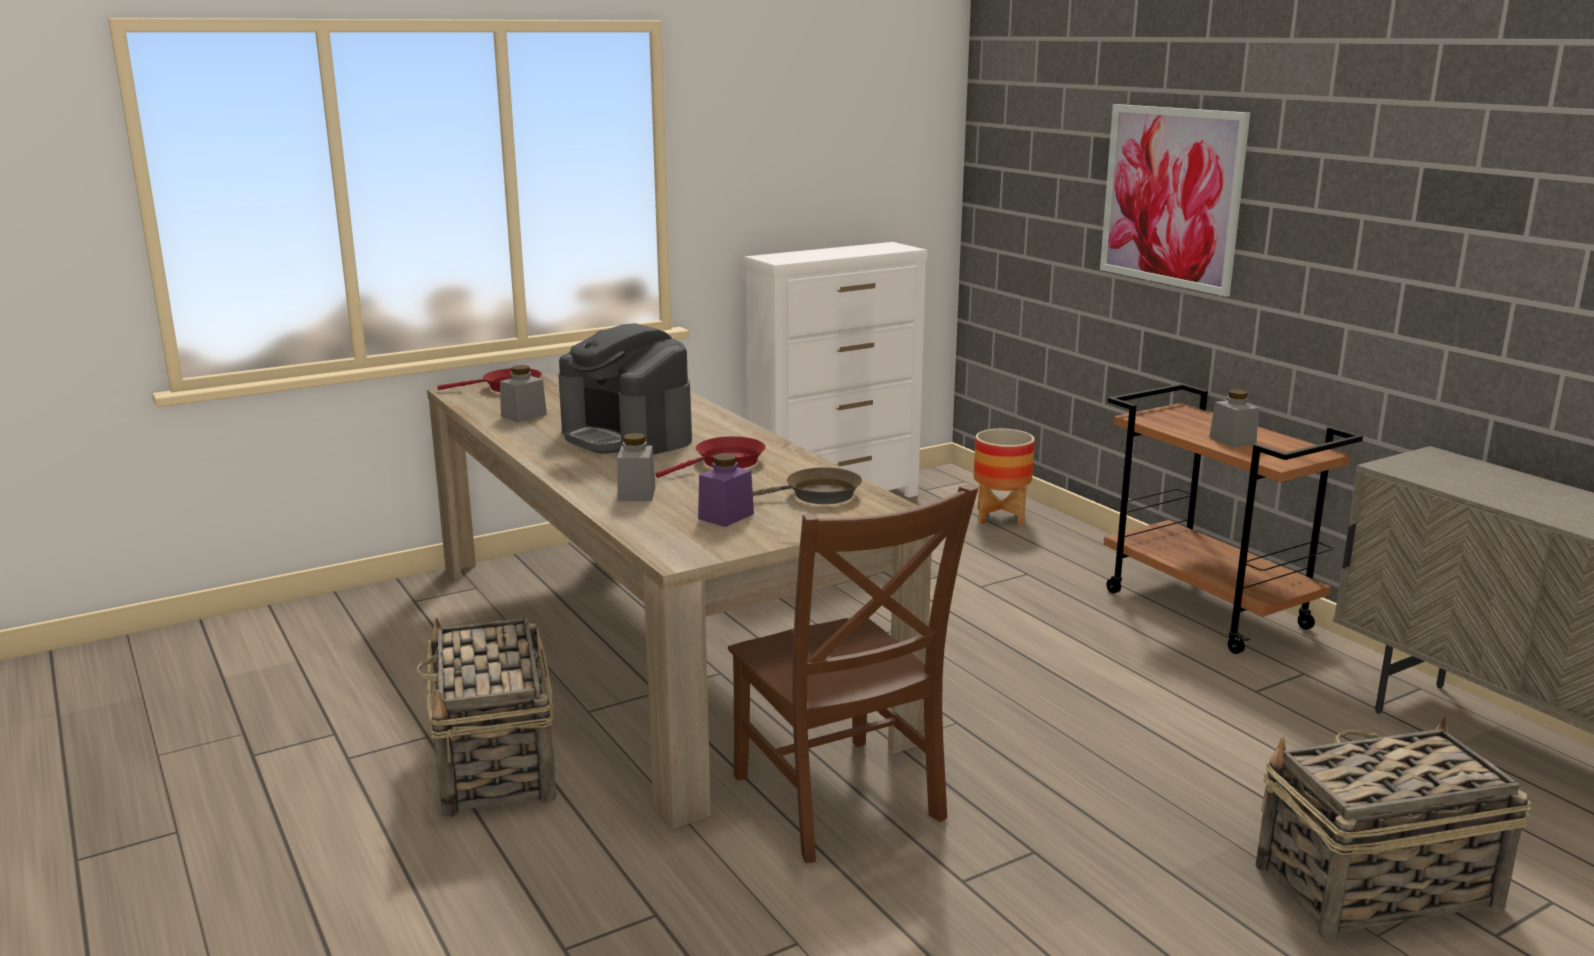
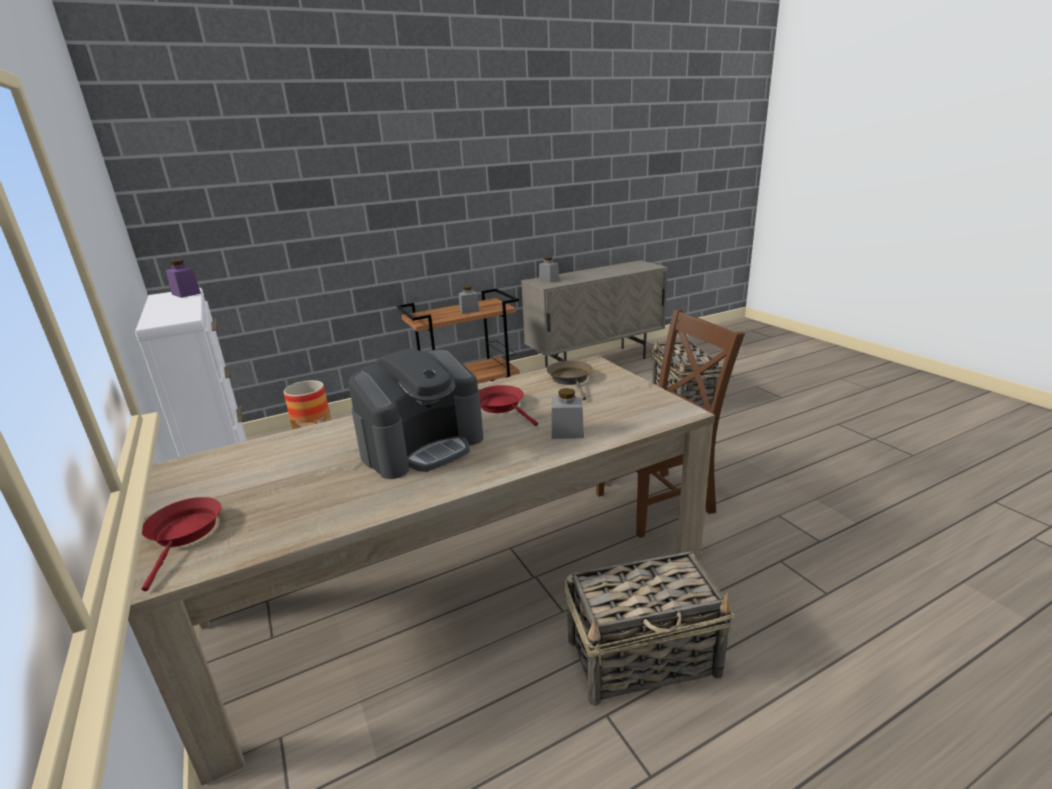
camera: 85 degrees left, 5 degrees up
(523, 415) = (320, 507): grey jar -> grey jar (549, 280)
(726, 516) = (610, 402): purple jar -> purple jar (186, 294)
(1171, 197) = (352, 208): picture -> none

